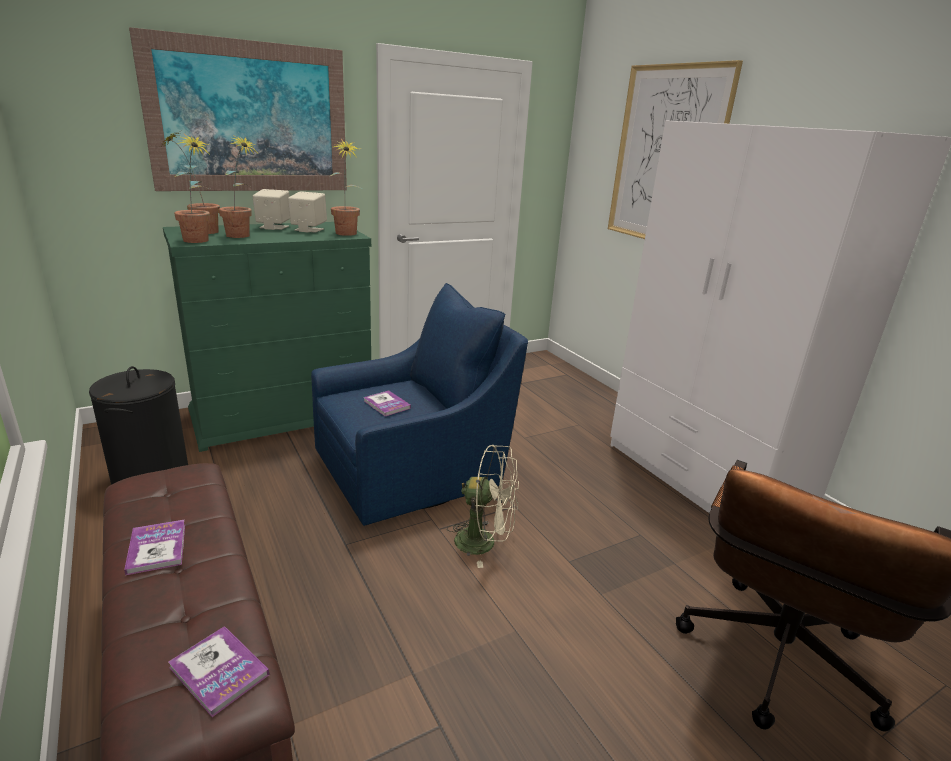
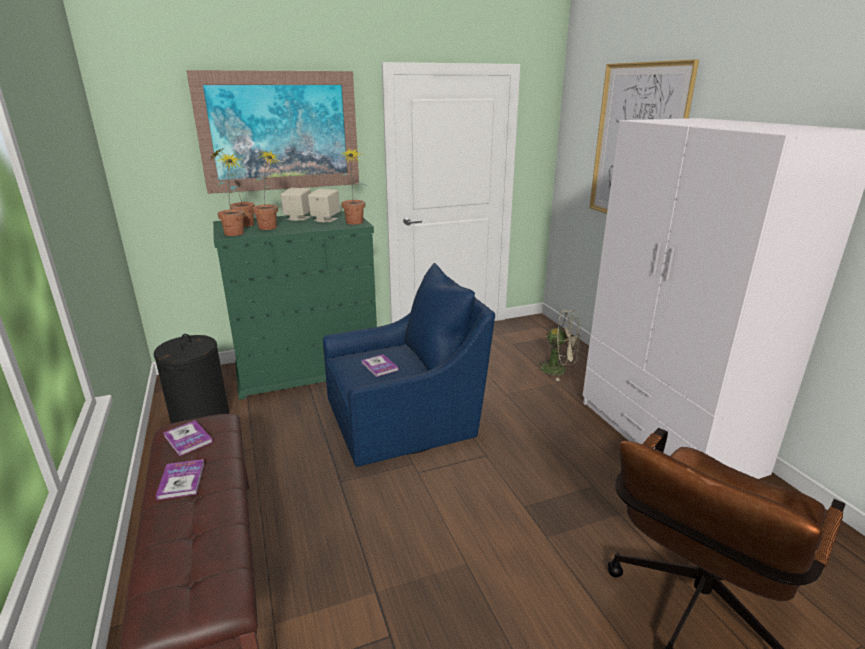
camera: 10 degrees right, 0 degrees up
(219, 671) = (208, 577): book -> book (188, 439)
(484, 543) = (454, 486): beige fan -> beige fan (559, 370)

